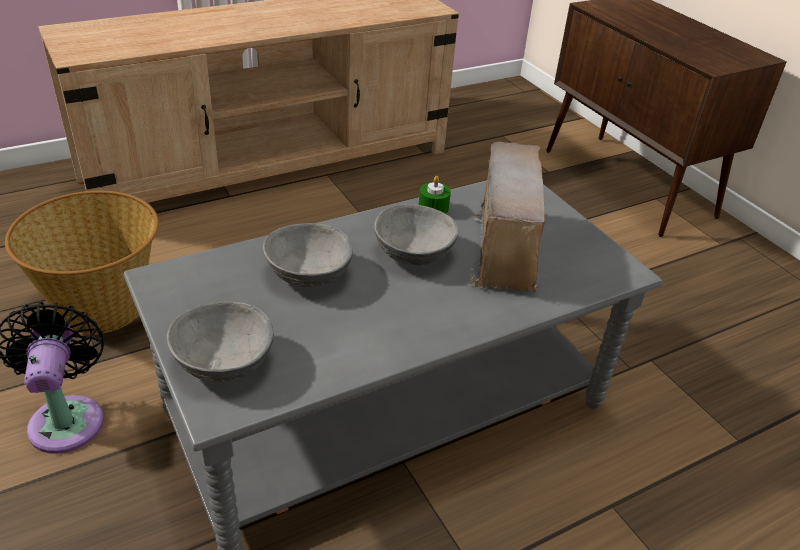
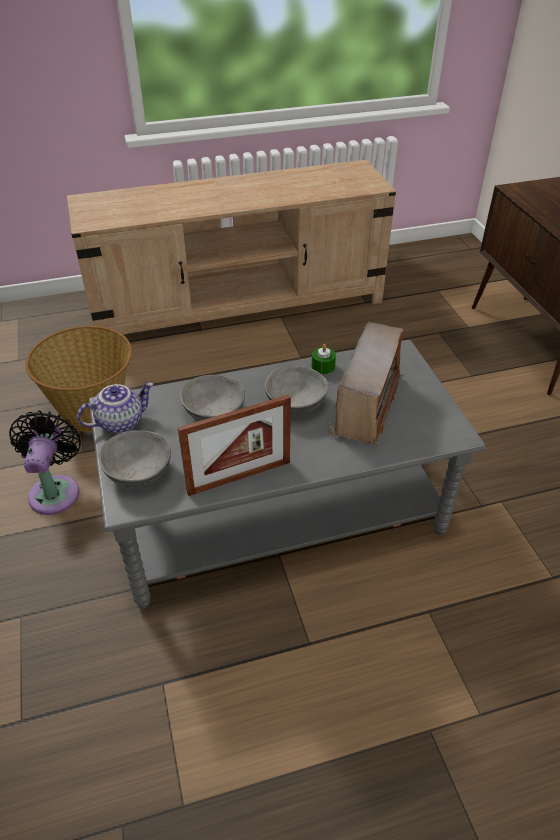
camera: 15 degrees right, 5 degrees up
(179, 297) = (120, 421): none -> teapot
(370, 352) = (239, 477): none -> picture frame

